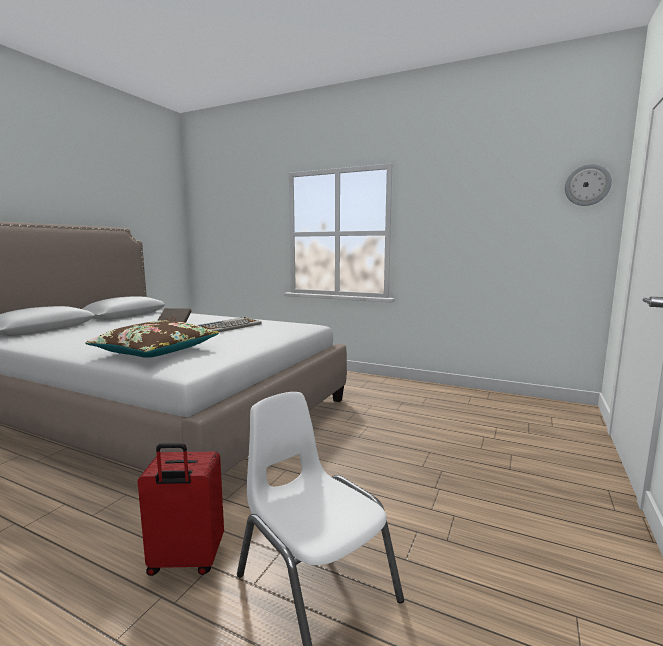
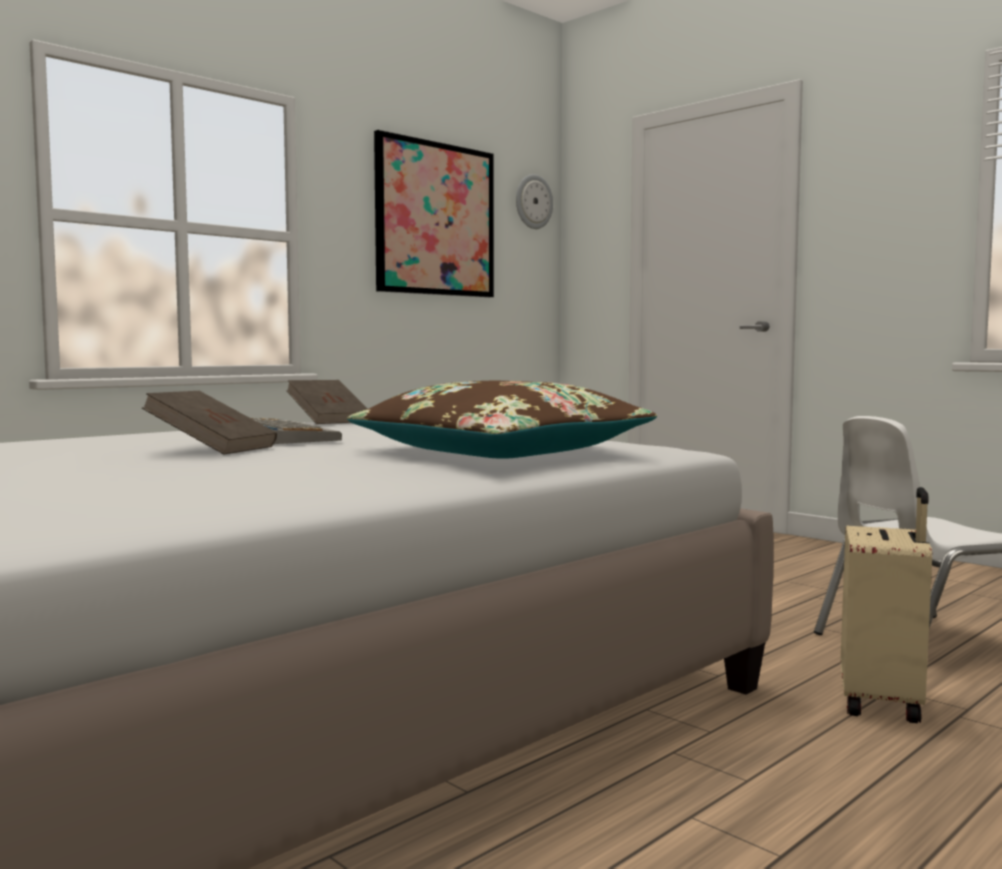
camera: 70 degrees left, 5 degrees down
(186, 561) = (883, 702): red suitcase -> beige suitcase
(294, 324) = (329, 421): none -> brown book
(484, 211) = (435, 219): none -> picture

